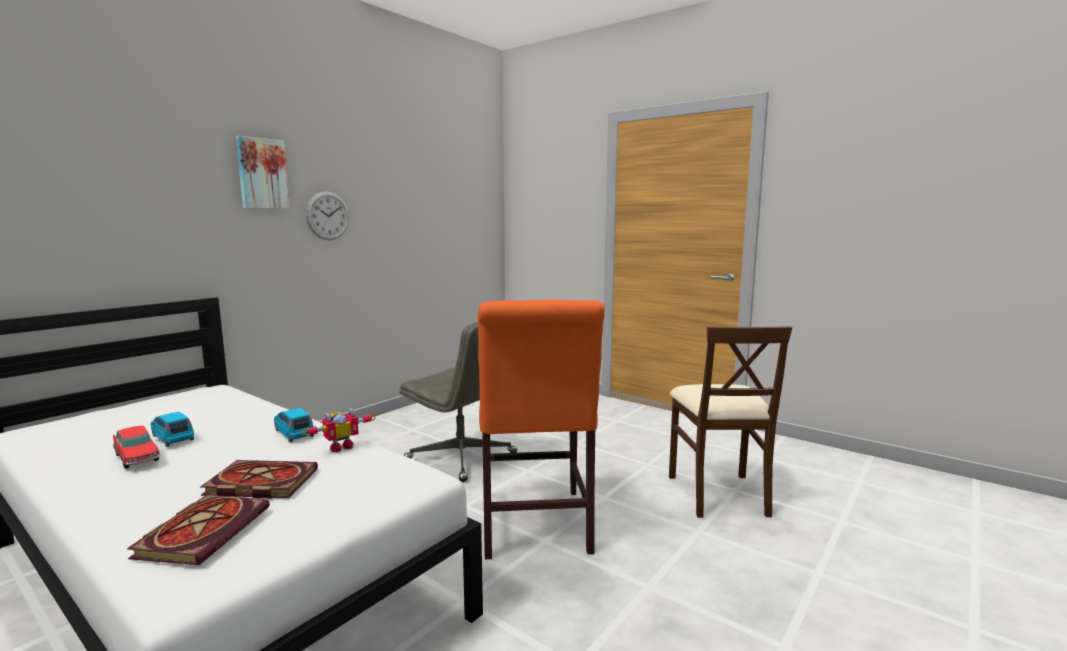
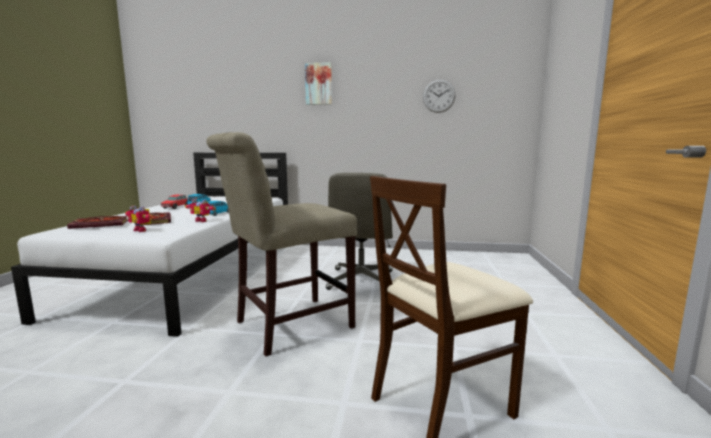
camera: 60 degrees right, 0 degrees up
(328, 216) = (358, 108): wall clock -> wall clock (439, 96)
(339, 493) = (142, 230): none -> toy robot
(534, 527) = (287, 325): orange chair -> beige chair

